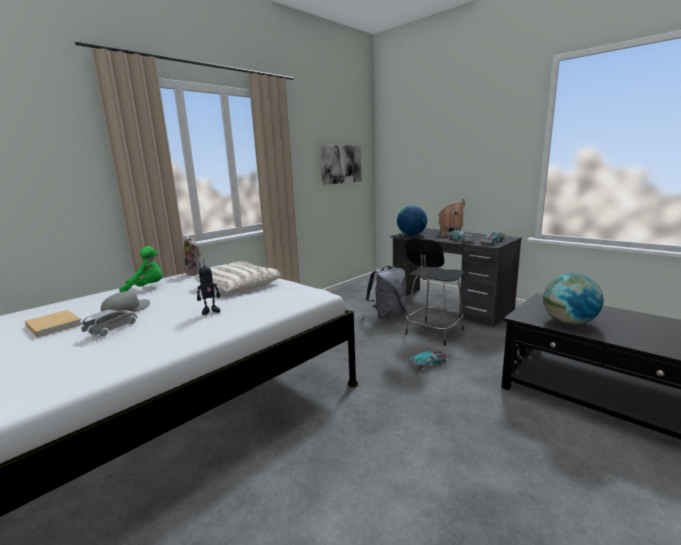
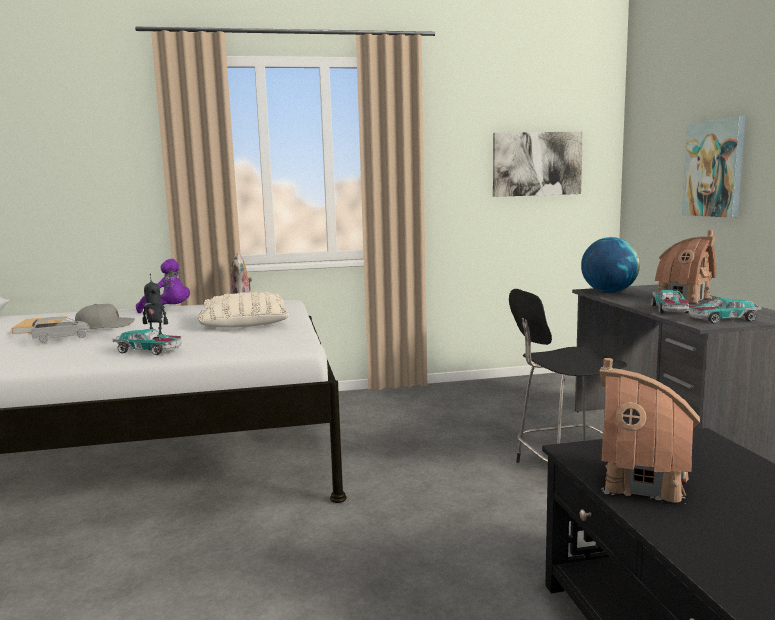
camera: 35 degrees right, 5 degrees down
(146, 288) = (168, 311): green plush toy -> purple plush toy
(388, 315) = (535, 428): grey backpack -> none
(429, 364) = (485, 511): toy car -> toy car (150, 350)
(443, 167) = (714, 168): none -> picture
(569, 322) = (643, 483): globe -> toy house

